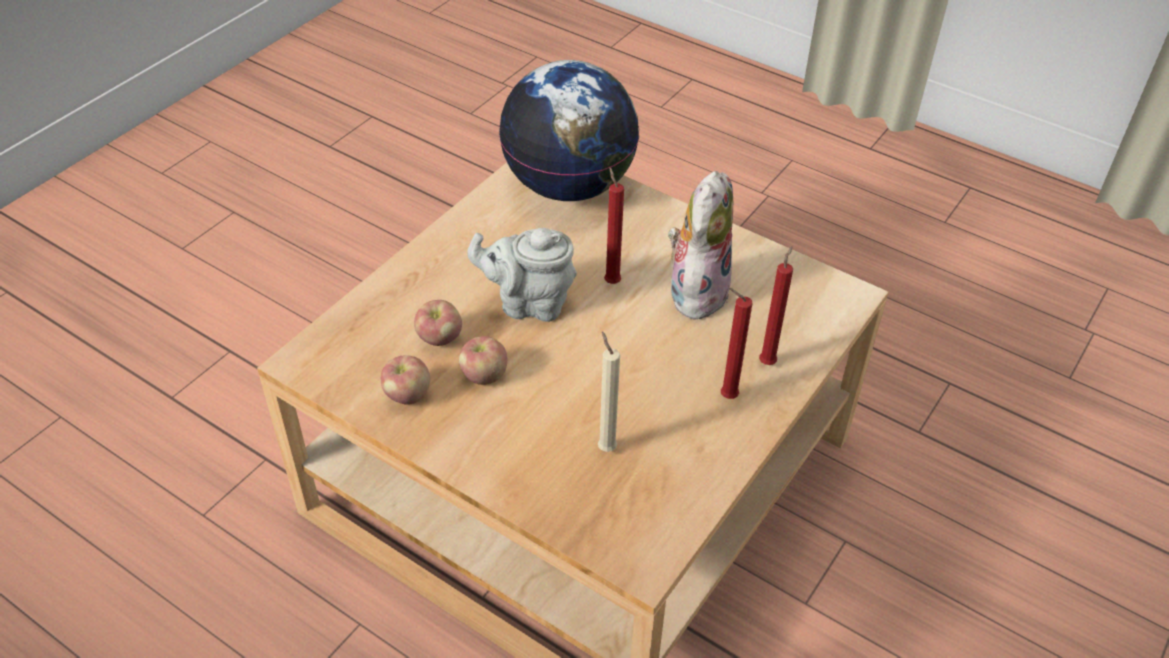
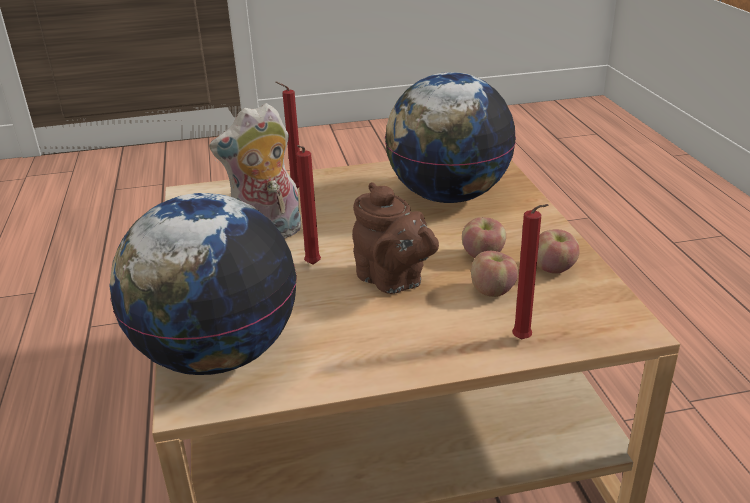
camera: 135 degrees left, 15 degrees down
(528, 303) = (393, 281): grey teapot -> brown teapot
(605, 447) = (447, 196): beige candle -> globe
(725, 396) = (345, 187): red candle -> red candle (524, 341)

